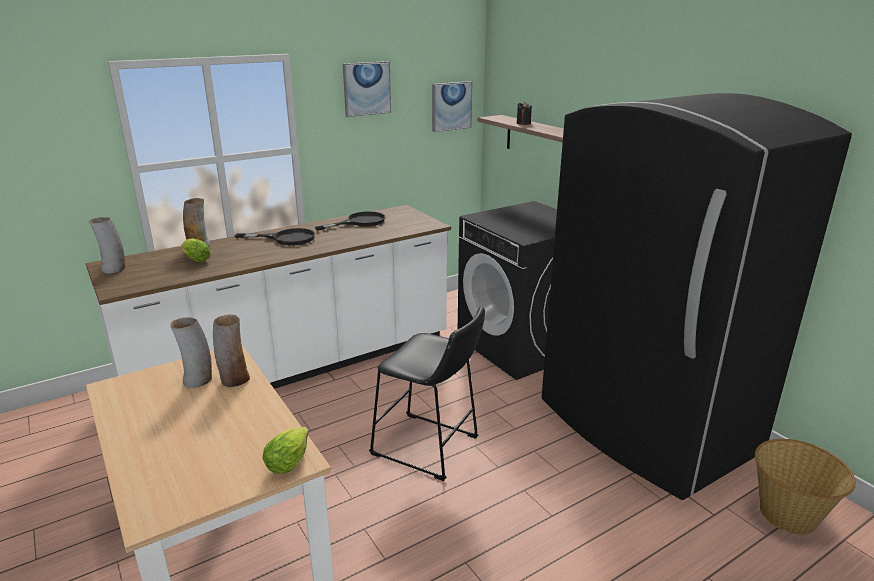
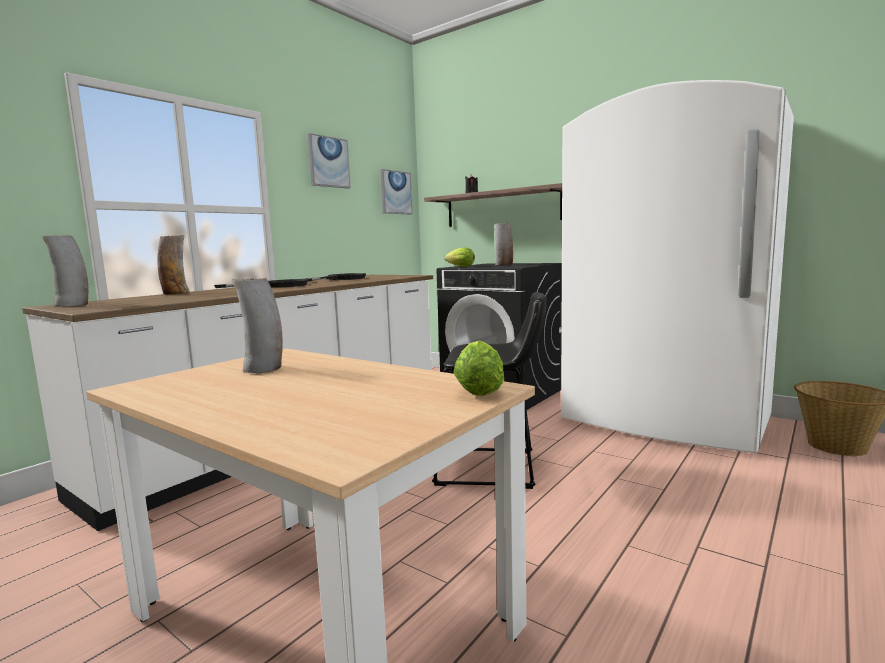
camera: 20 degrees left, 15 degrees down
(195, 259) = (181, 296): lettuce -> lettuce (459, 267)
(234, 380) = (313, 363): vase -> vase (503, 265)
(644, 428) = (664, 420): black fridge -> white fridge

